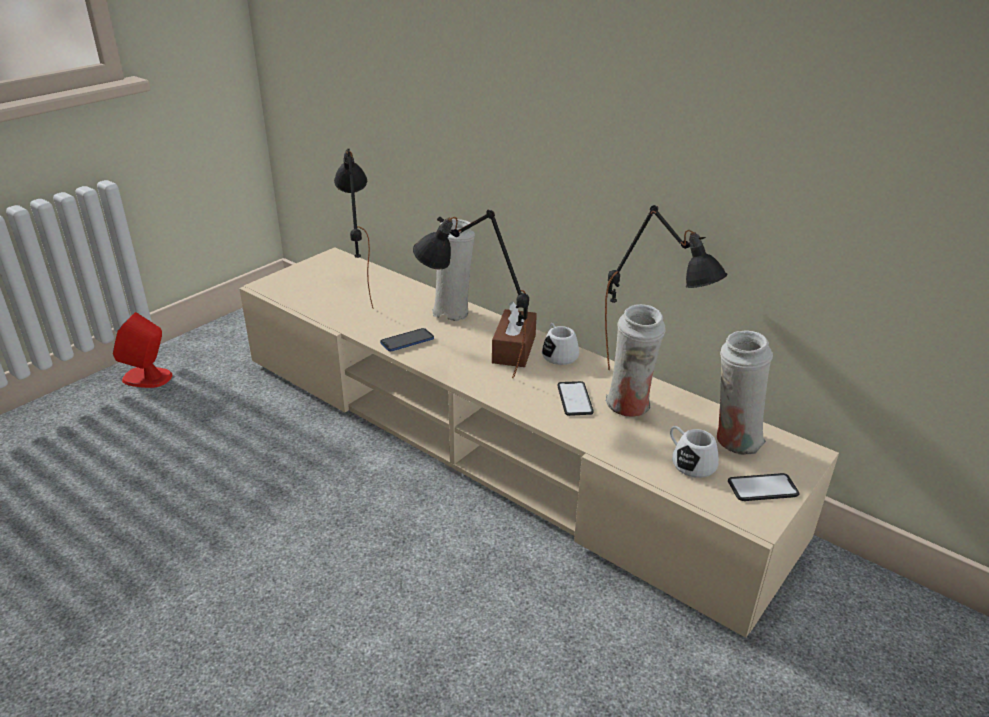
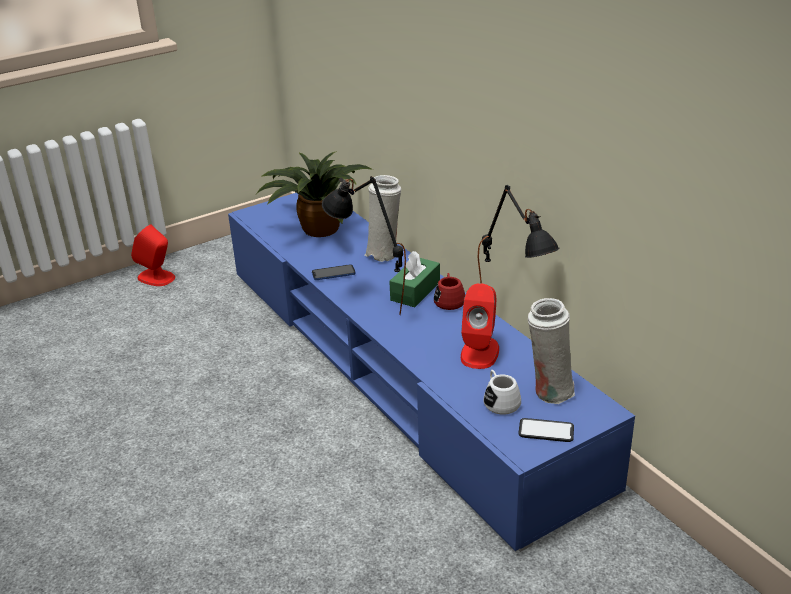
camera: 20 degrees right, 0 degrees up
(359, 293) = (317, 229): black table lamp -> potted plant
(494, 442) = (399, 369): beige tv stand -> blue tv stand
(514, 349) = (415, 291): brown tissue box -> green tissue box
(558, 353) = (449, 300): white mug -> red mug
(574, 399) = (439, 339): phone -> none
(629, 407) = (480, 352): white vase -> red speaker

